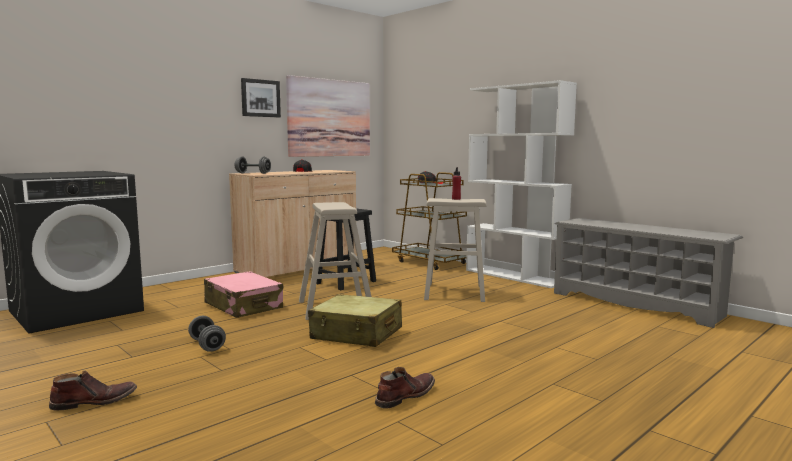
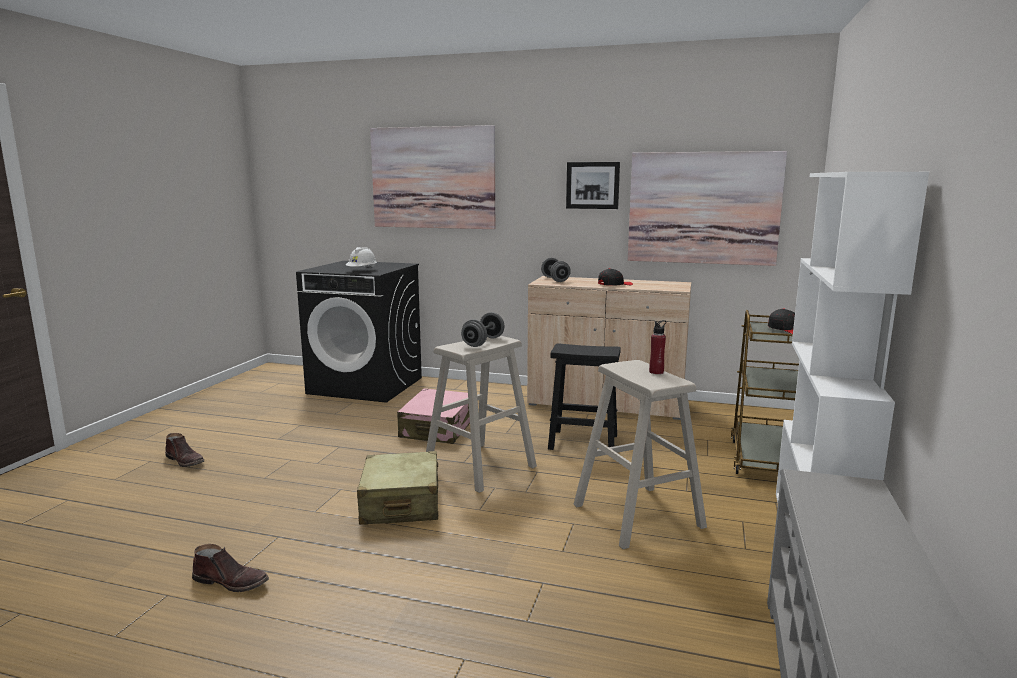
camera: 60 degrees right, 5 degrees up
(91, 174) = (362, 270): none -> white hard hat
(113, 82) = (433, 178): none -> picture
(207, 345) = (319, 452): grey dumbbell -> grey dumbbell (483, 342)

